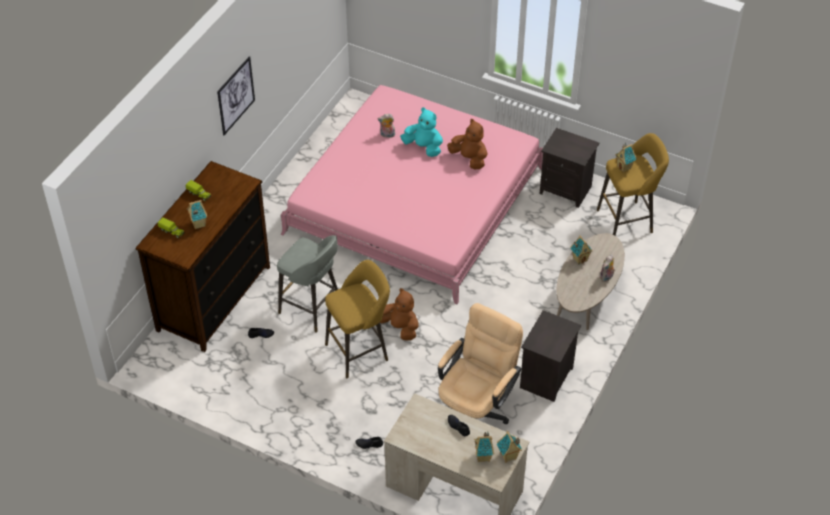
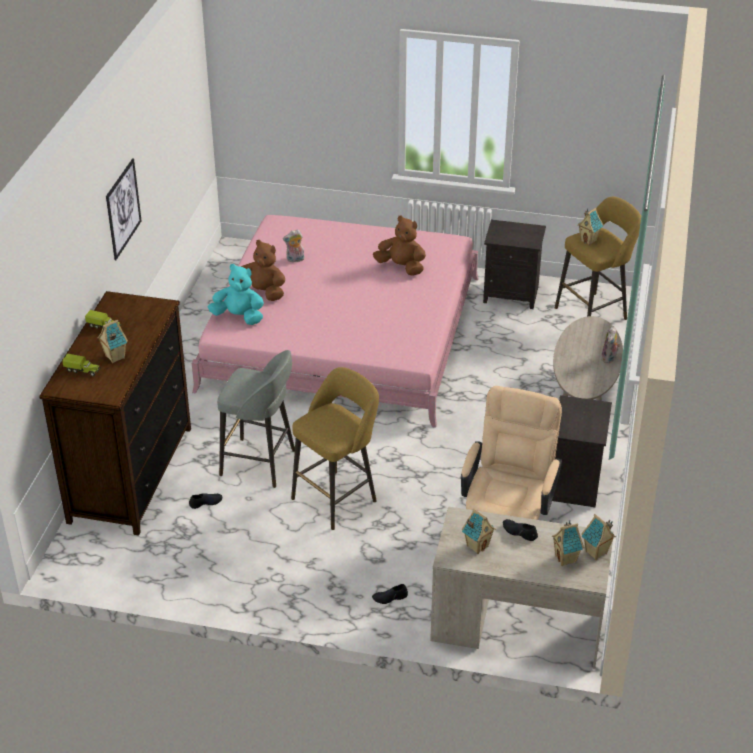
camera: 15 degrees left, 10 degrees down
(400, 327) = (377, 464): brown plush toy -> brown plush toy (262, 292)
(423, 147) = (343, 264): turquoise plush toy -> turquoise plush toy (239, 317)
(580, 259) = (570, 346): toy house -> toy house (477, 546)

